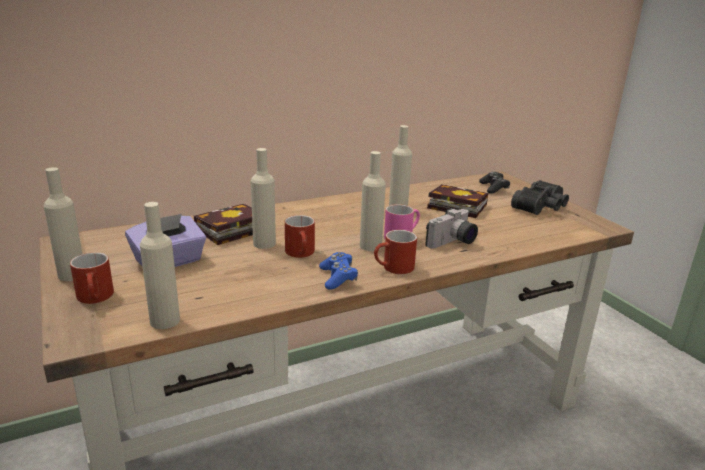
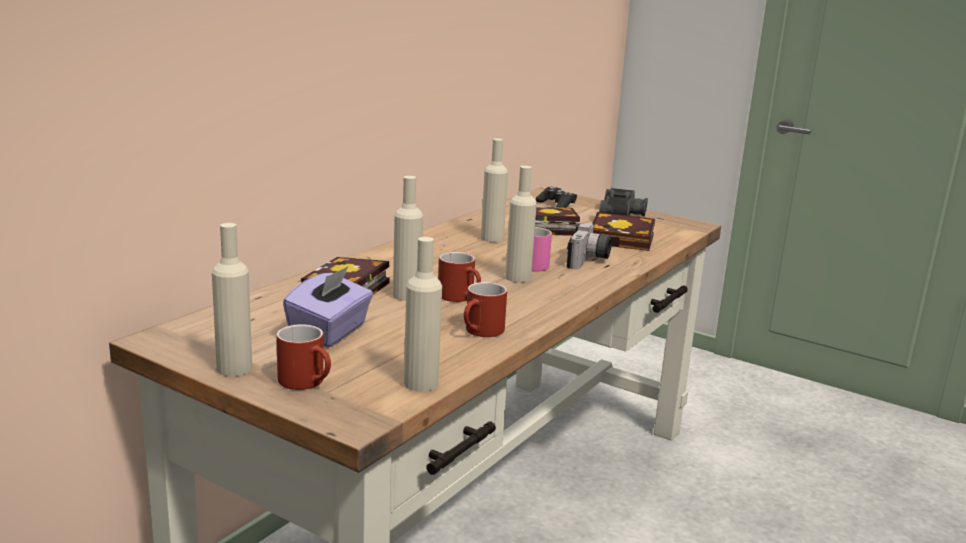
camera: 30 degrees left, 5 degrees down
(338, 278) = (530, 311): blue game controller -> none
(393, 269) = (569, 293): red mug -> red mug (481, 332)
(513, 229) = (624, 240): none -> book

